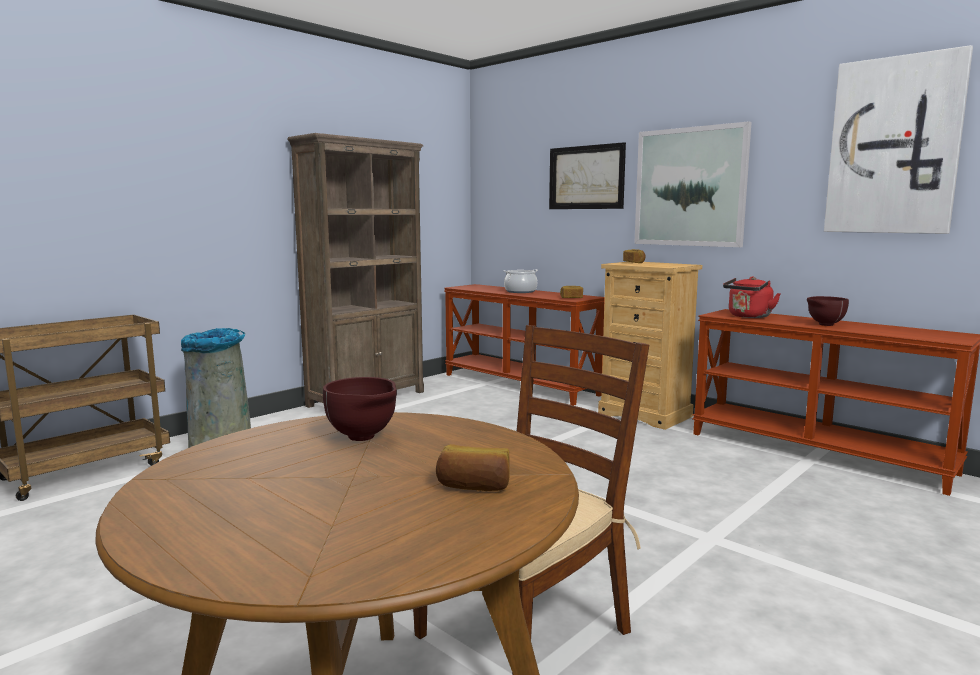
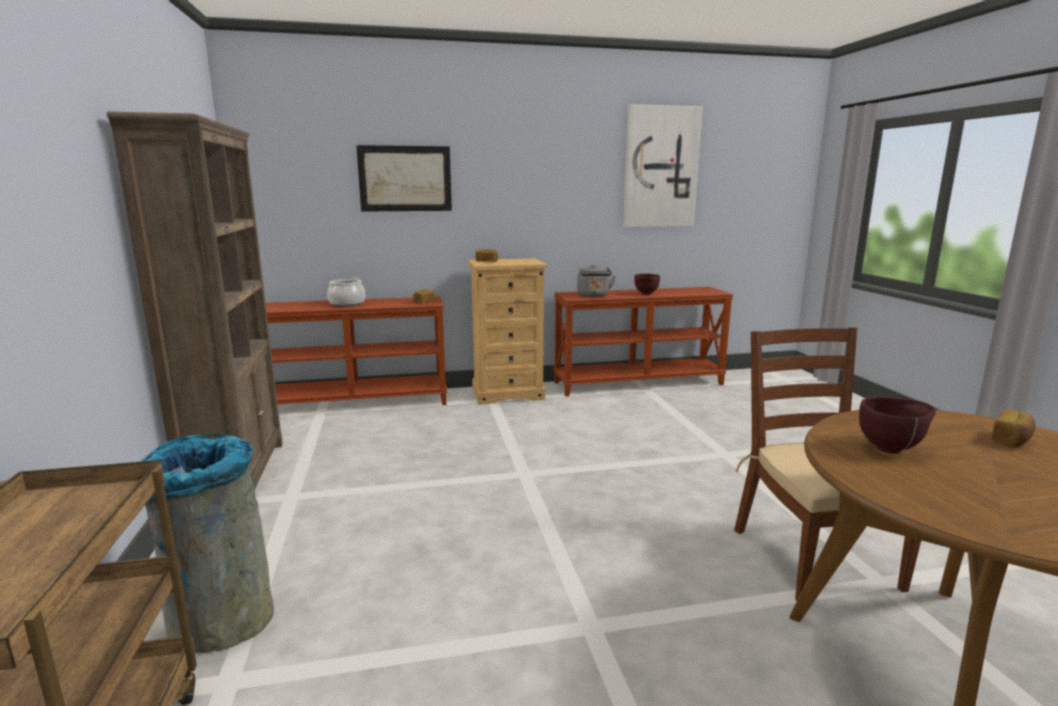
camera: 55 degrees left, 5 degrees up
(690, 187) = (517, 191): picture -> none
(748, 316) = (593, 296): red kettle -> grey kettle

